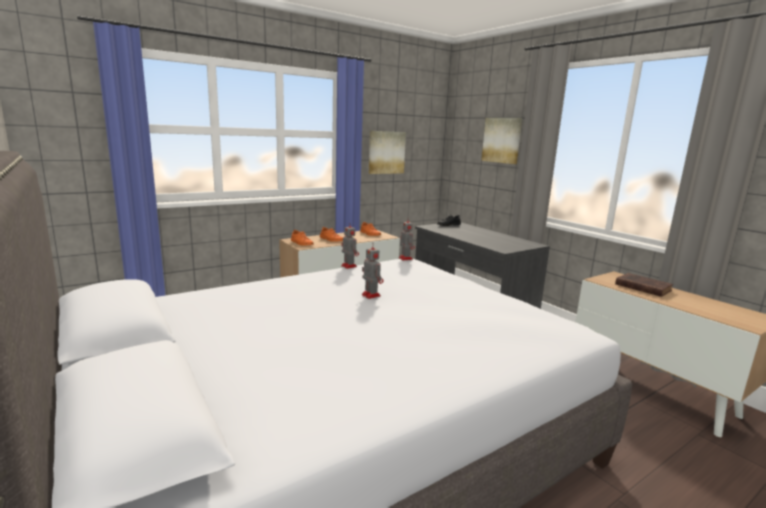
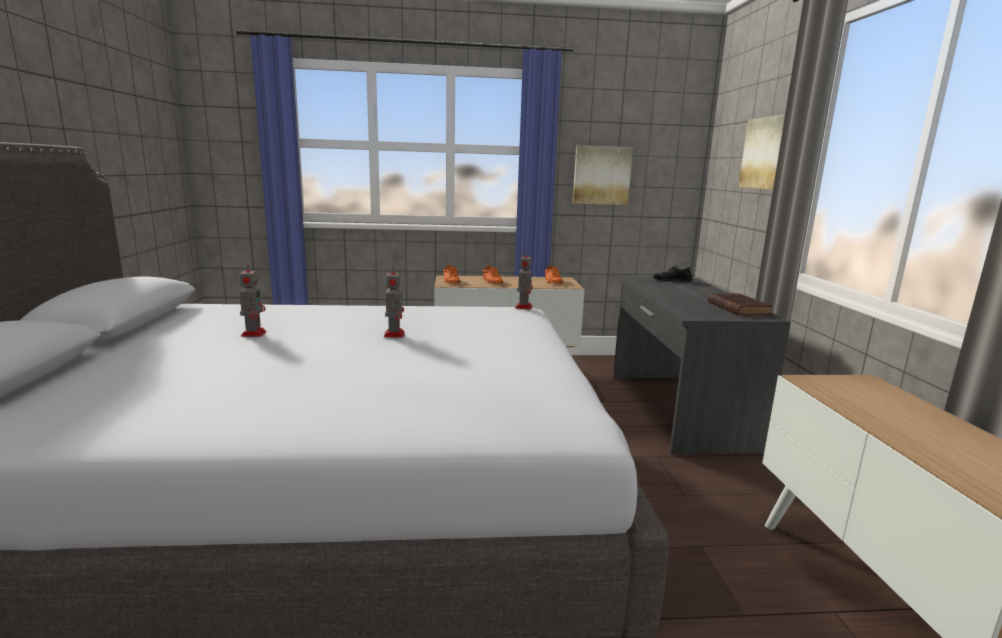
camera: 30 degrees right, 0 degrees up
(348, 266) = (436, 305): toy robot -> toy robot (254, 333)
(641, 287) = (882, 405): brown book -> brown book (737, 308)

